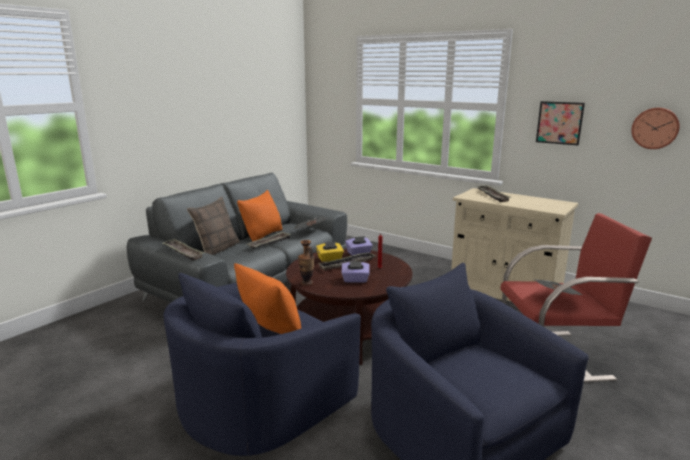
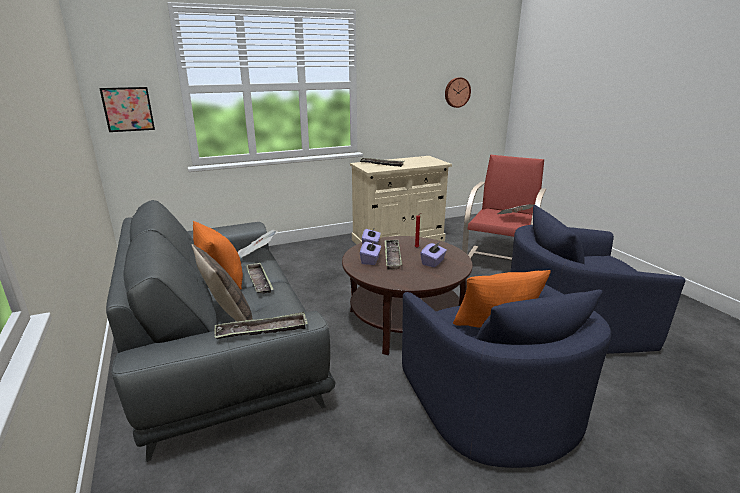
camera: 60 degrees left, 5 degrees up
(306, 283) = (420, 283): vase -> none
(330, 259) = (370, 260): yellow tissue box -> purple tissue box
(559, 123) = (399, 94): picture -> picture (128, 109)

